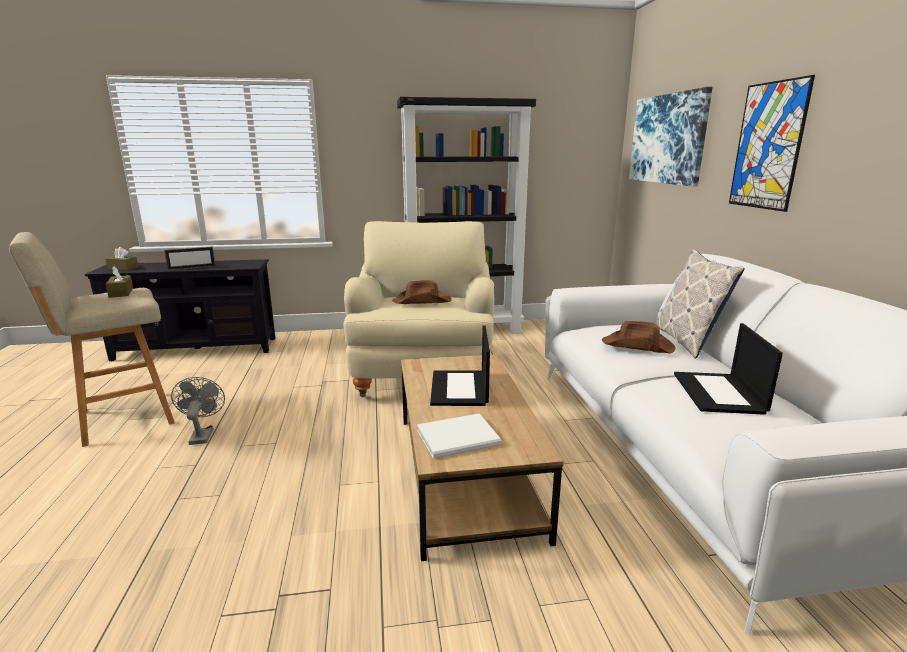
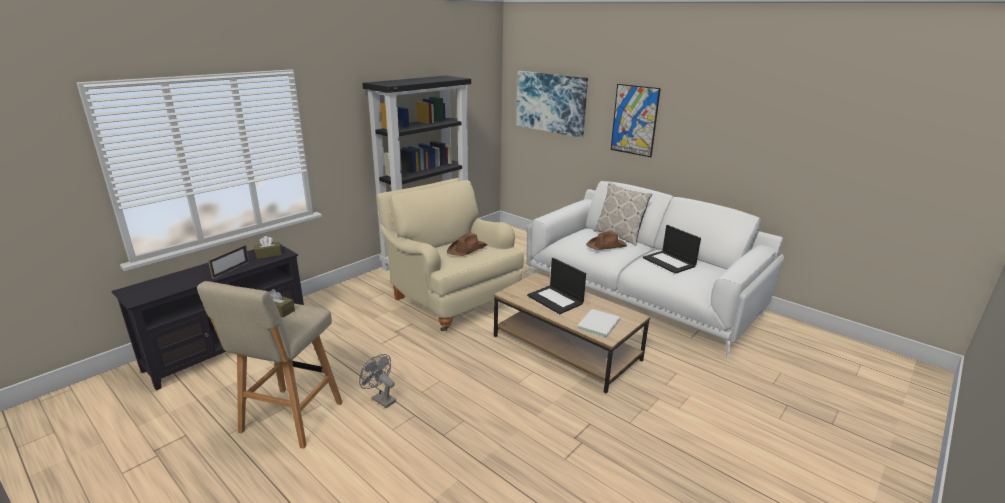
camera: 40 degrees left, 5 degrees up
(123, 268) = (152, 290): brown tissue box -> brown tissue box (268, 254)

